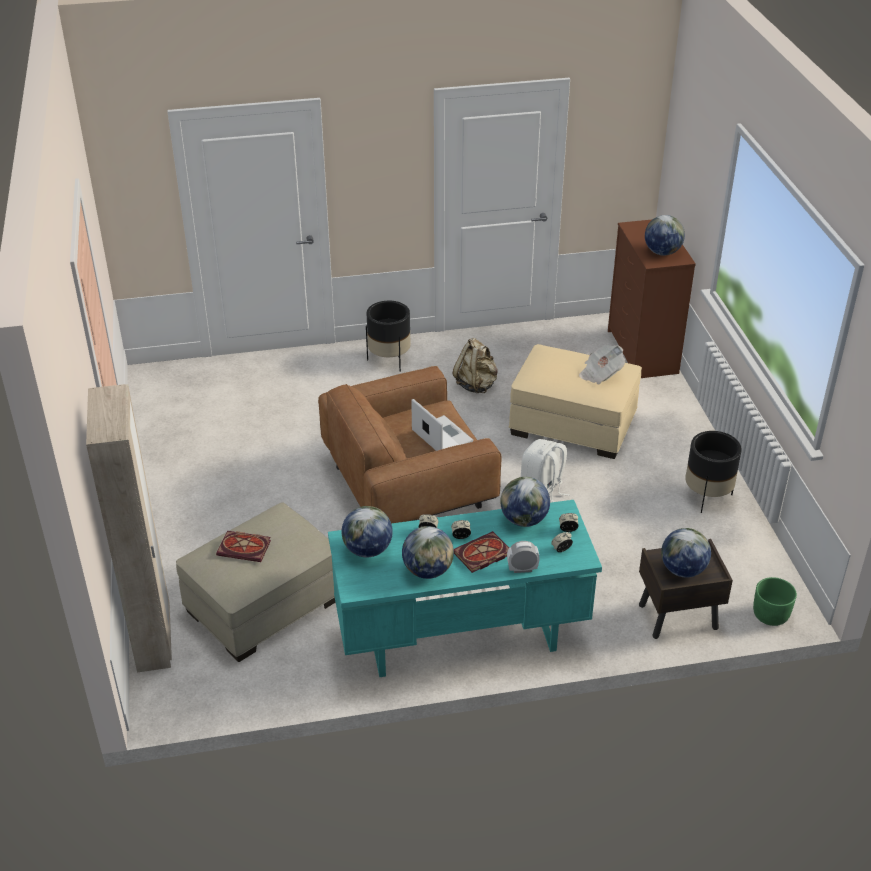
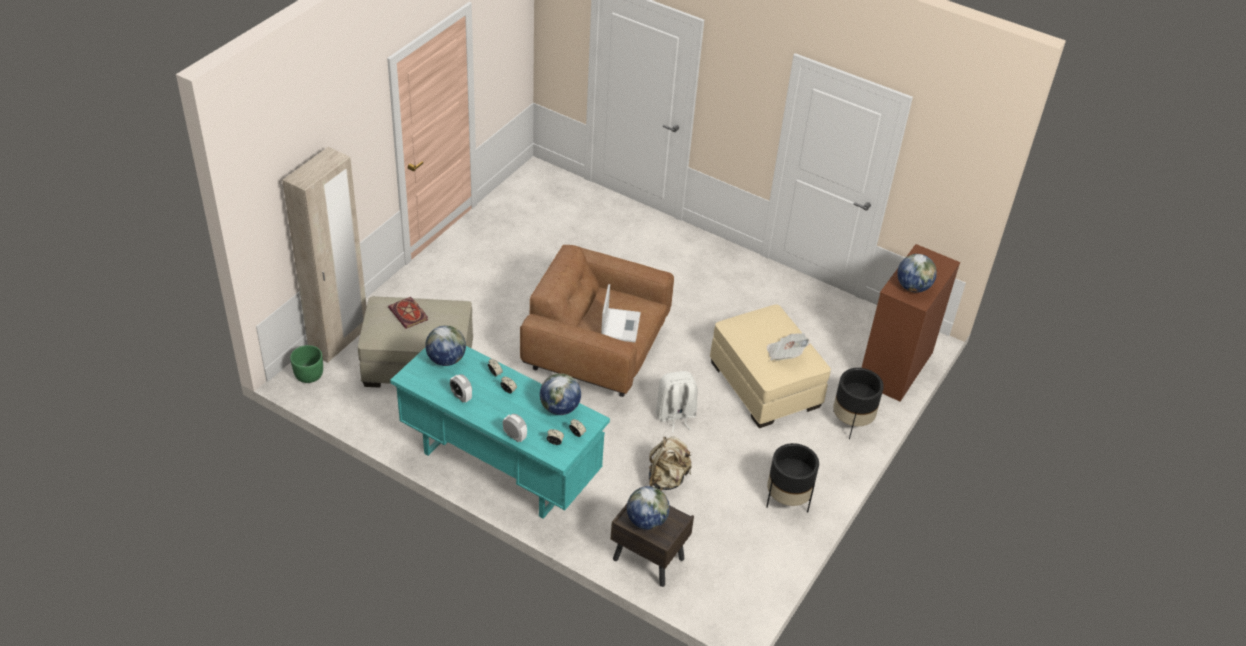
camera: 40 degrees right, 5 degrees up
(389, 360) = (700, 256): black planter -> black planter (851, 423)
(428, 571) = (461, 396): globe -> alarm clock
(476, 385) = (736, 312): beige backpack -> beige backpack (667, 479)
(481, 555) = (504, 410): book -> none
(770, 615) = (712, 607): green planter -> green planter (309, 375)

